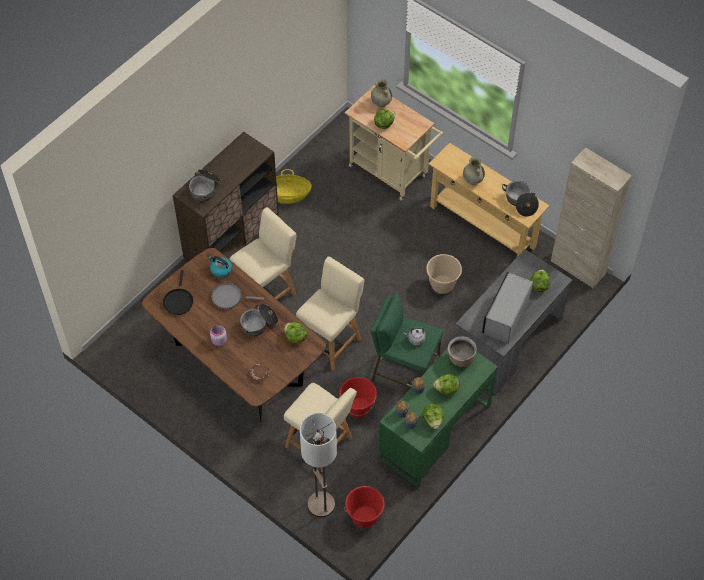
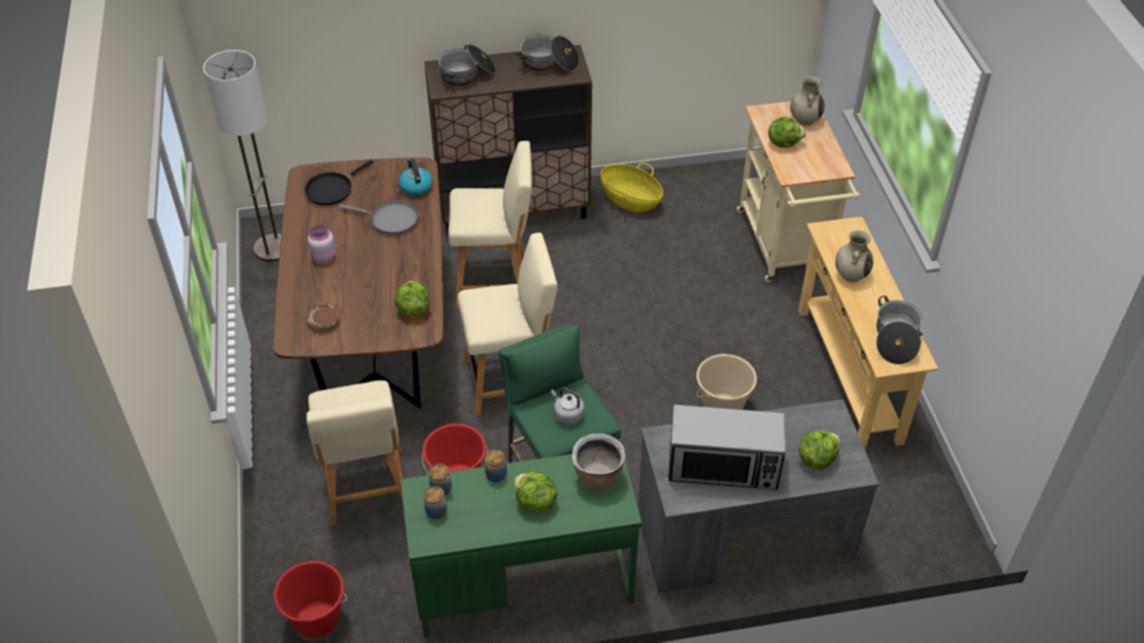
camera: 40 degrees right, 10 degrees down
(229, 297) = (391, 219): grey frying pan -> grey frying pan turned 150 degrees clockwise
(259, 324) = (389, 268): cooking pot -> cooking pot (548, 63)
(321, 504) = (284, 562): floor lamp -> floor lamp (272, 248)
(433, 420) = (472, 529): lettuce -> none
(505, 316) = (723, 466): microwave -> microwave turned 150 degrees counterclockwise
(578, 267) = (945, 509): beige cabinet -> none

